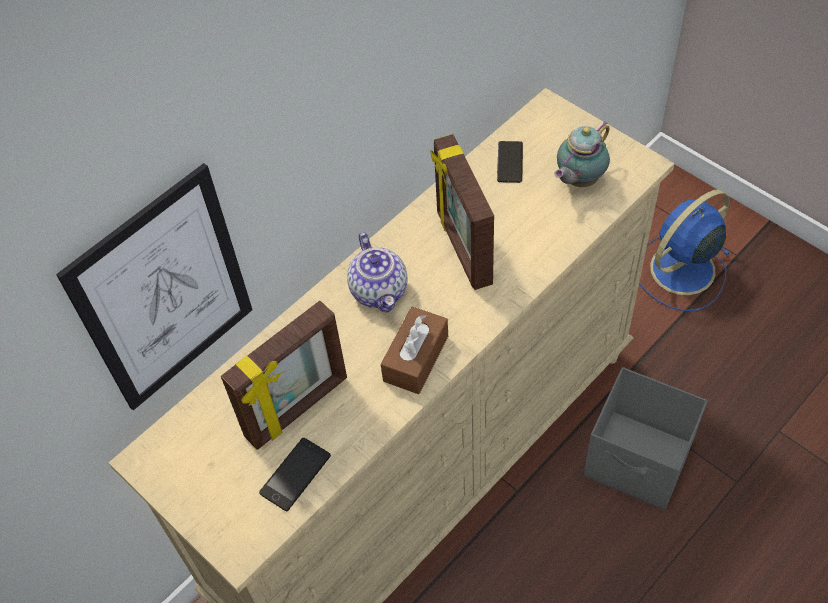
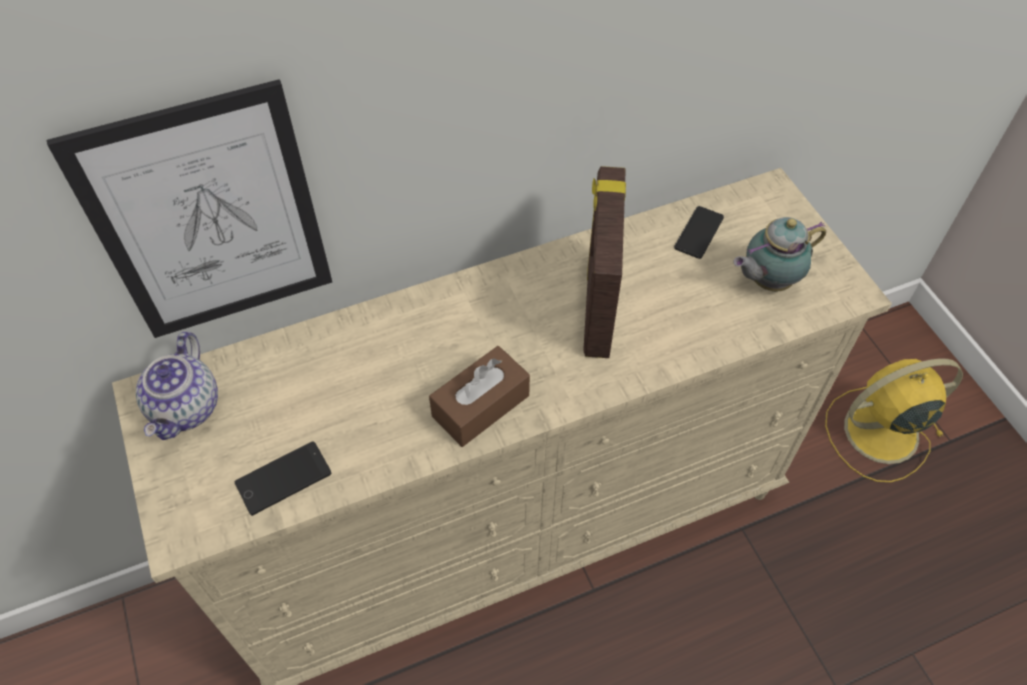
camera: 20 degrees right, 0 degrees up
(298, 409) = (327, 408): picture frame -> none
(380, 291) = (483, 317): teapot -> teapot (186, 408)
(639, 461) = (737, 616): grey storage box -> none
(680, 271) = (878, 432): blue fan -> yellow fan

